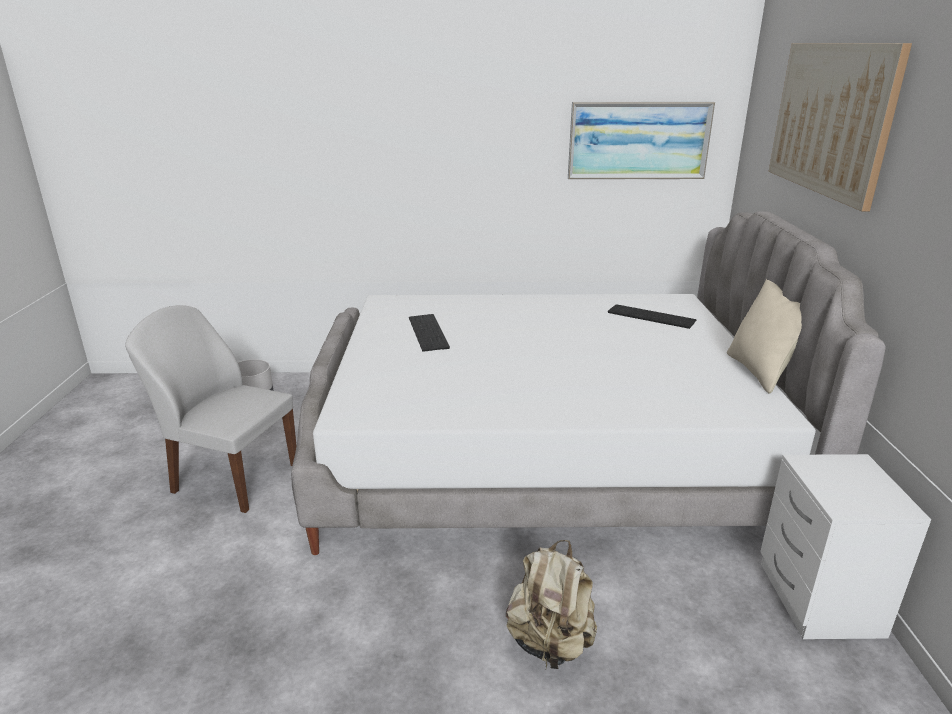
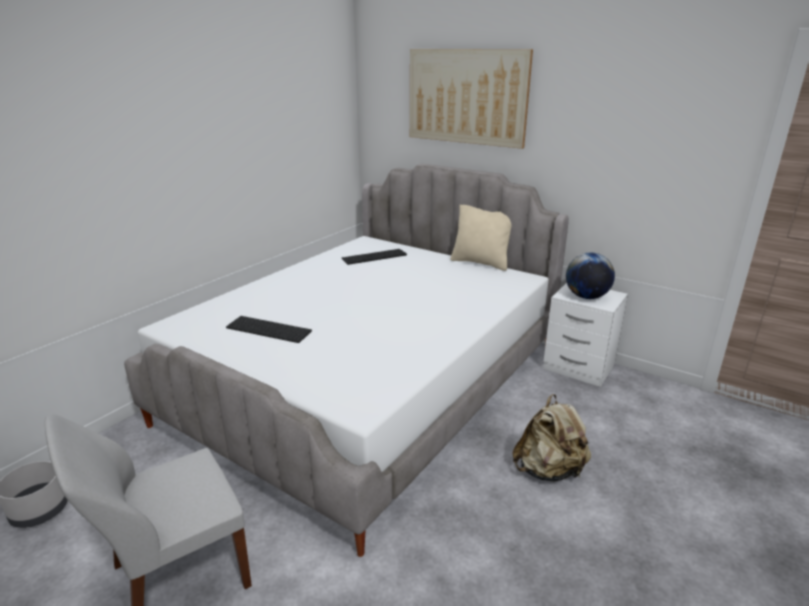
camera: 55 degrees left, 0 degrees up
(638, 140) = (305, 127): picture -> none
(838, 483) = (586, 297): none -> globe

